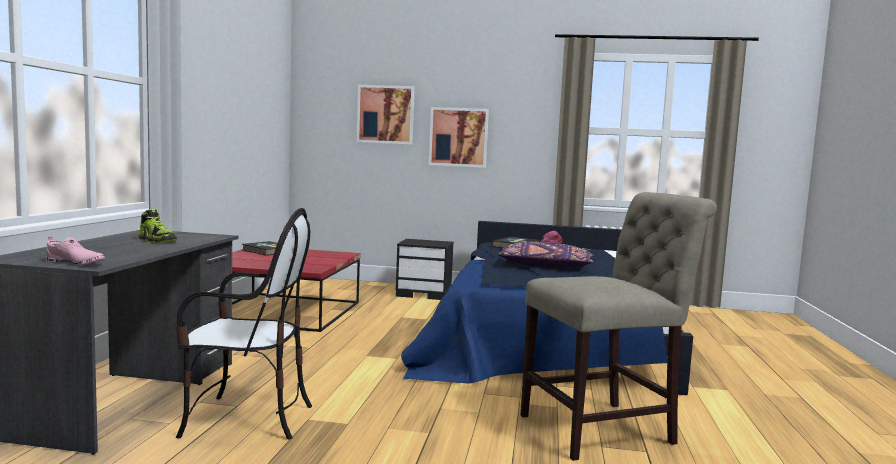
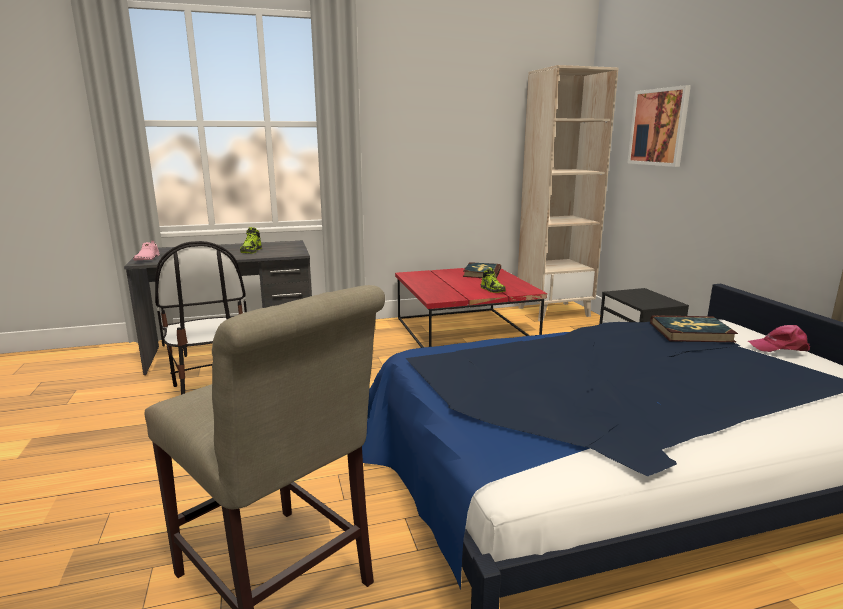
camera: 65 degrees right, 10 degrees up
(300, 284) = (554, 311): none -> beige bookcase
(324, 258) = (492, 290): none -> shoe
(458, 137) = (731, 156): picture -> none
(545, 266) = (572, 368): purple pillow -> none

